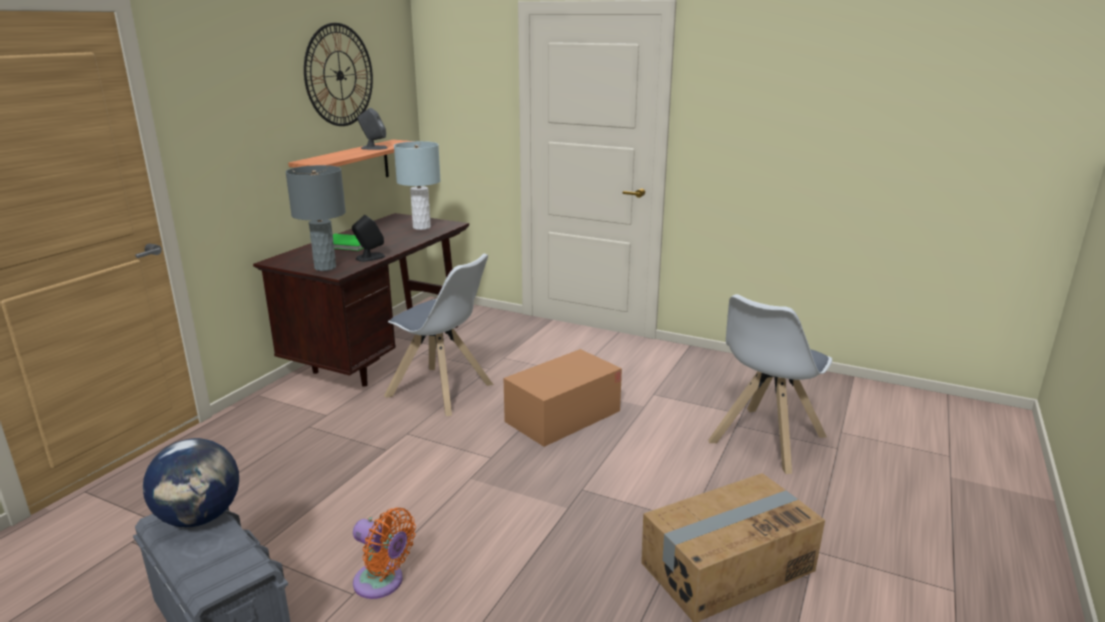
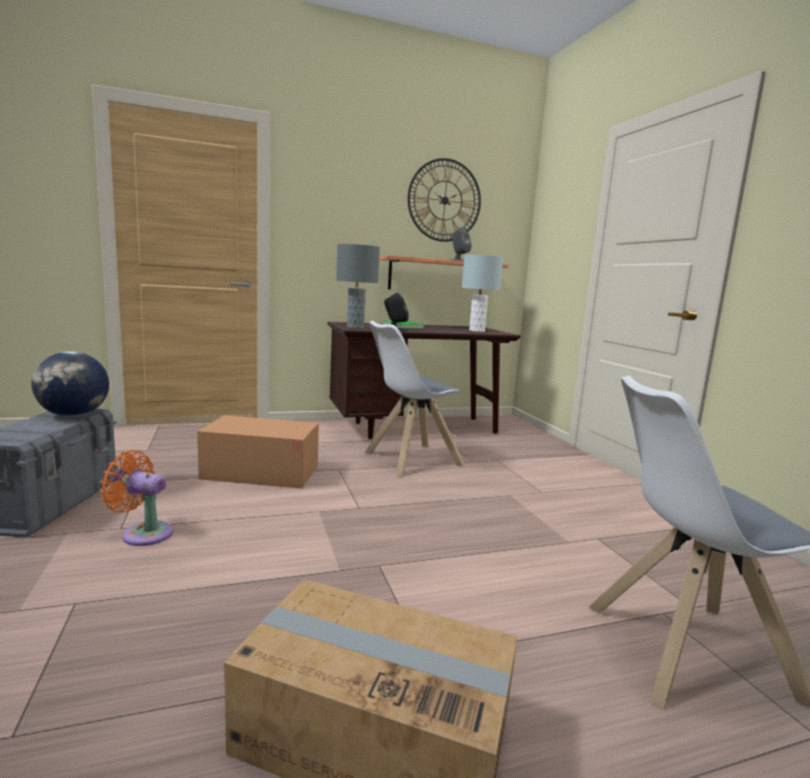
camera: 45 degrees right, 10 degrees down
(382, 583) = (143, 533): orange fan -> orange fan turned 120 degrees clockwise
(442, 391) = (410, 459): chair -> chair turned 75 degrees clockwise
(563, 416) = (470, 512): cardboard box -> cardboard box (261, 472)

